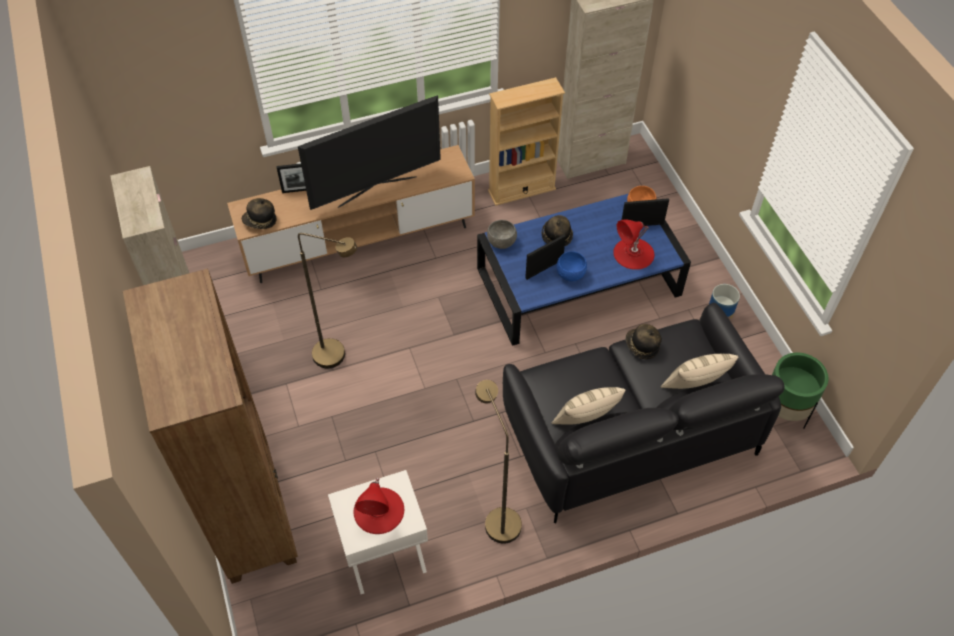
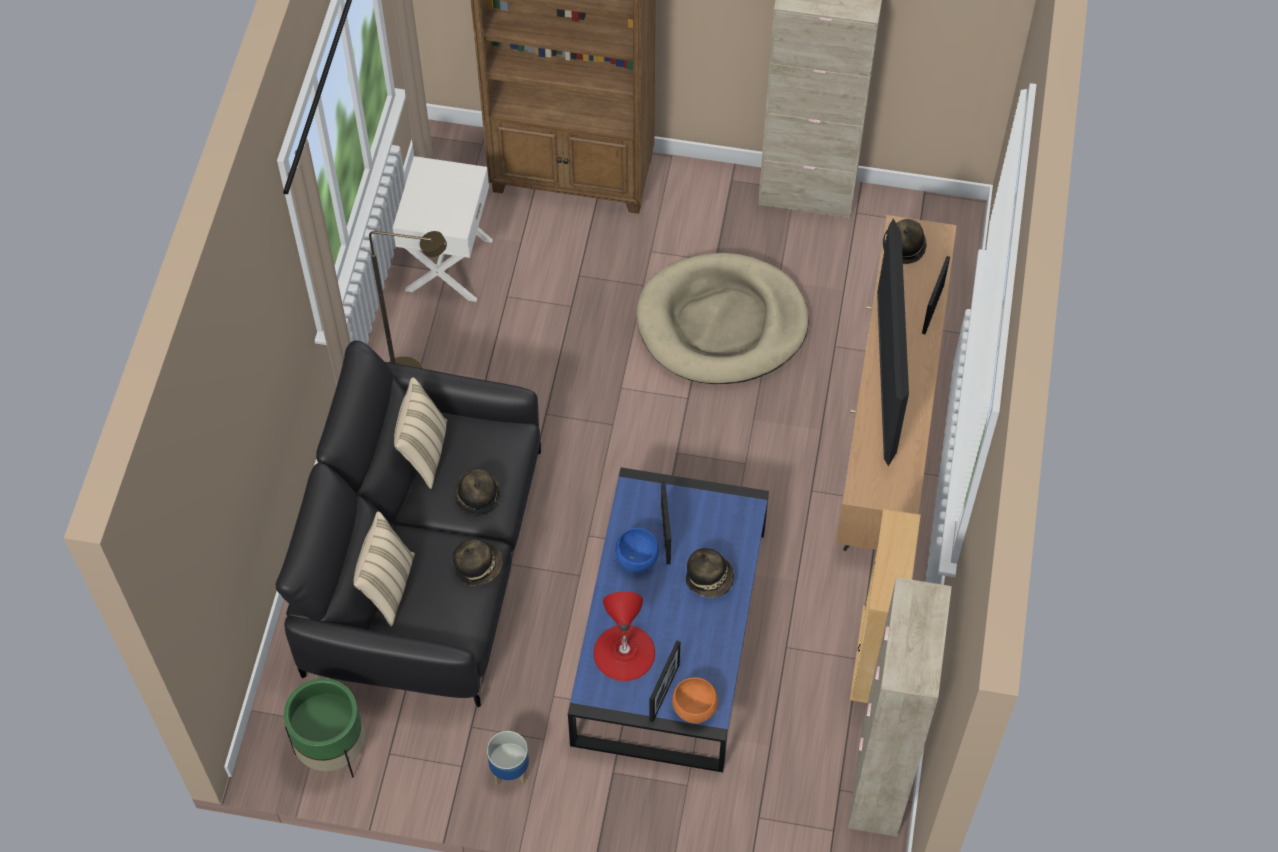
camera: 120 degrees right, 5 degrees up
(338, 356) = (721, 323): brown floor lamp -> beige dog bed
(379, 510) = (439, 198): red table lamp -> none
(502, 242) = (737, 510): grey bowl -> none
(595, 373) = (477, 496): none -> hat

